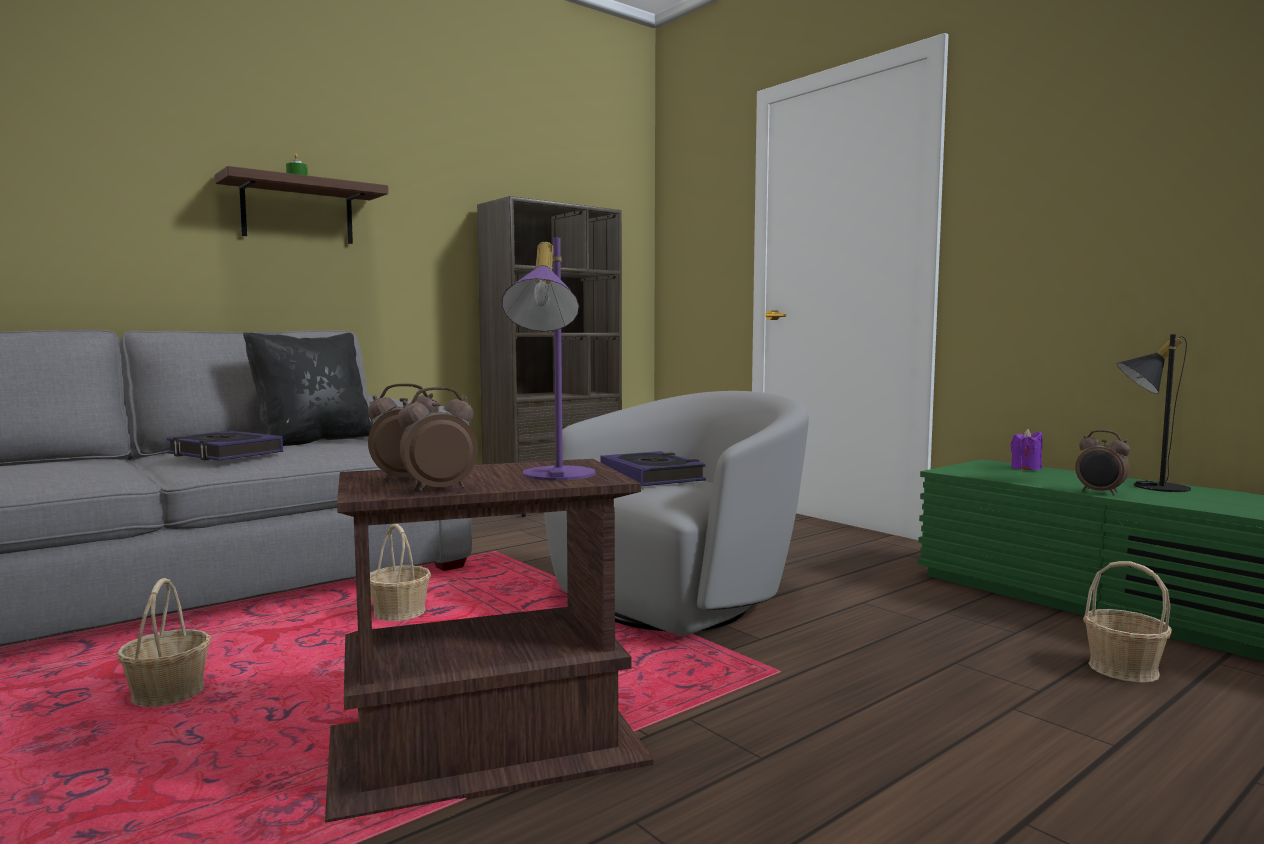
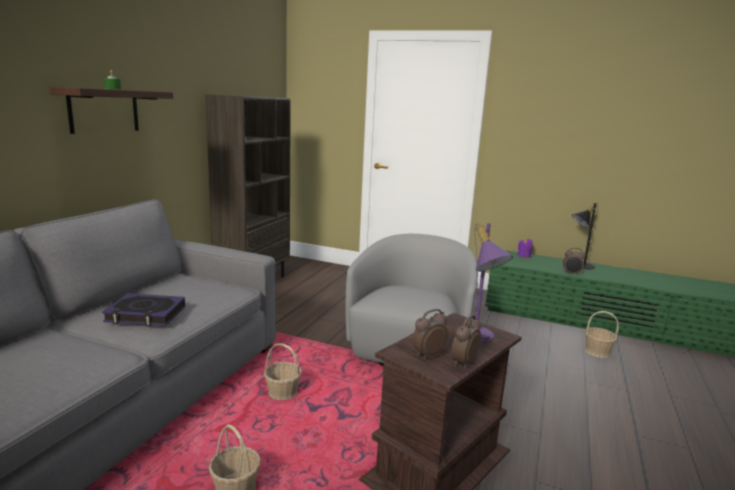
camera: 30 degrees left, 10 degrees up
(313, 441) = (167, 286): black pillow -> none
(652, 477) = (405, 292): book -> none

